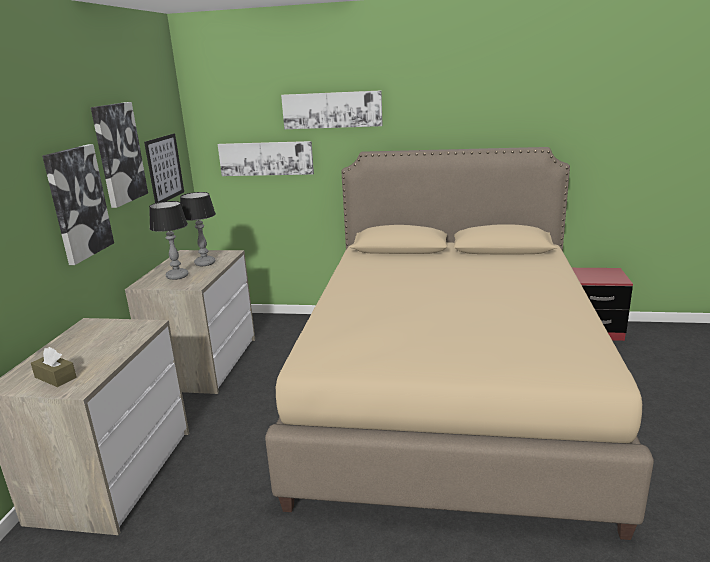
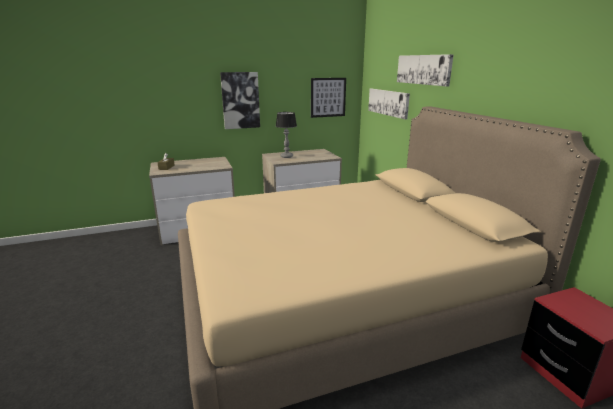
camera: 60 degrees right, 0 degrees up
(118, 153) = (283, 81): picture -> none
(204, 263) = (310, 156): table lamp -> none

